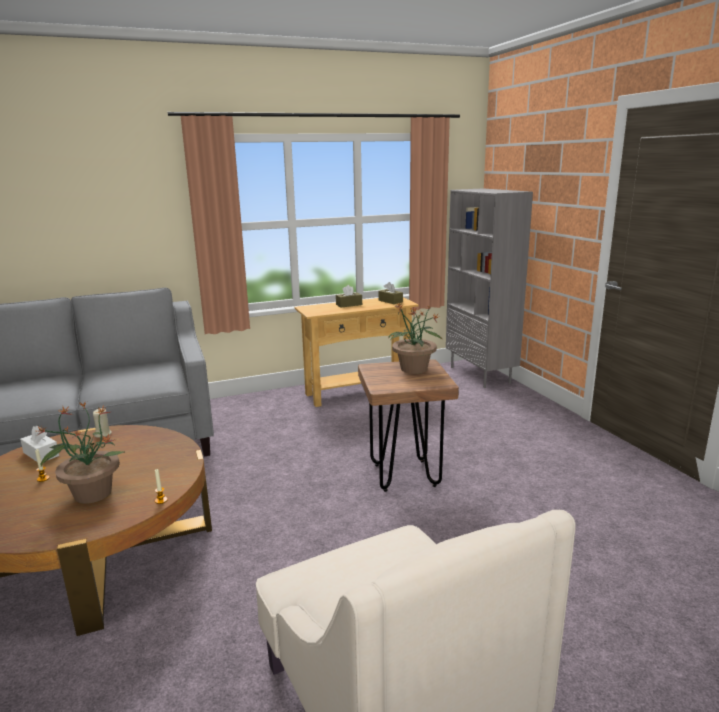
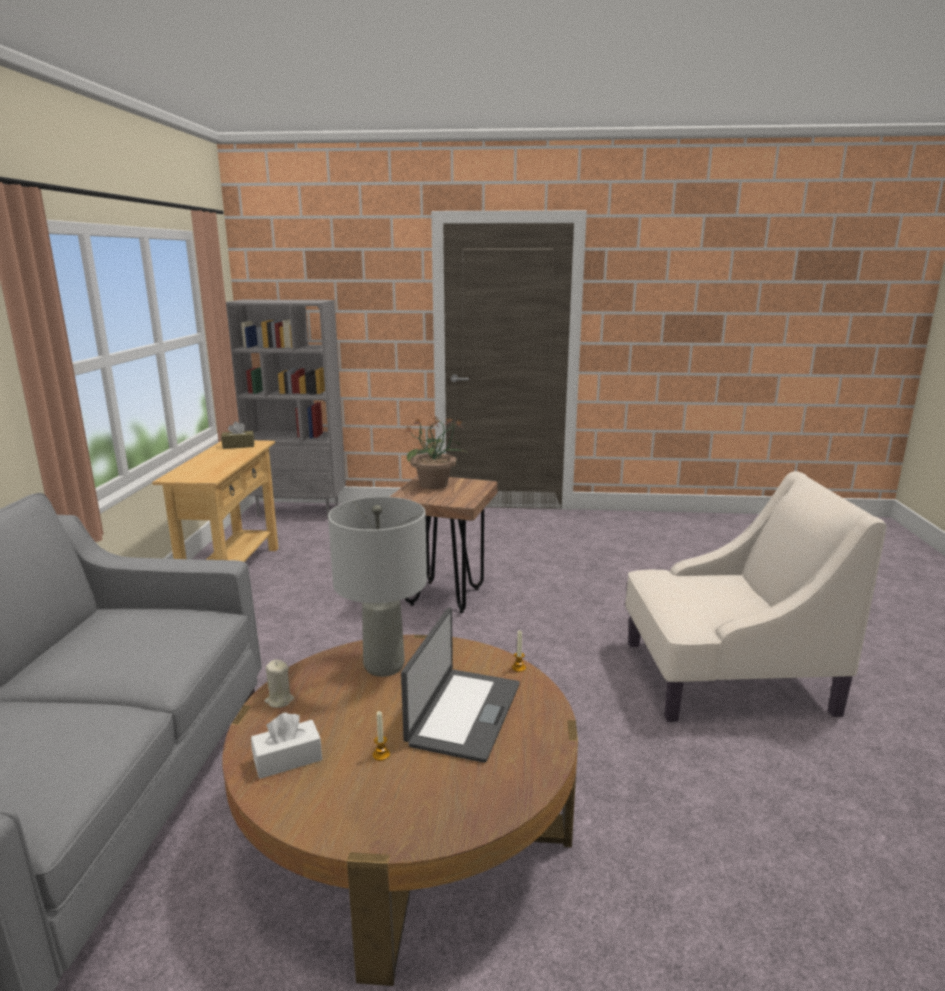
camera: 65 degrees left, 0 degrees up
(92, 493) = (463, 713): potted plant -> laptop
(151, 451) = (384, 665): none -> grey table lamp
(349, 305) = (210, 460): brown tissue box -> none

